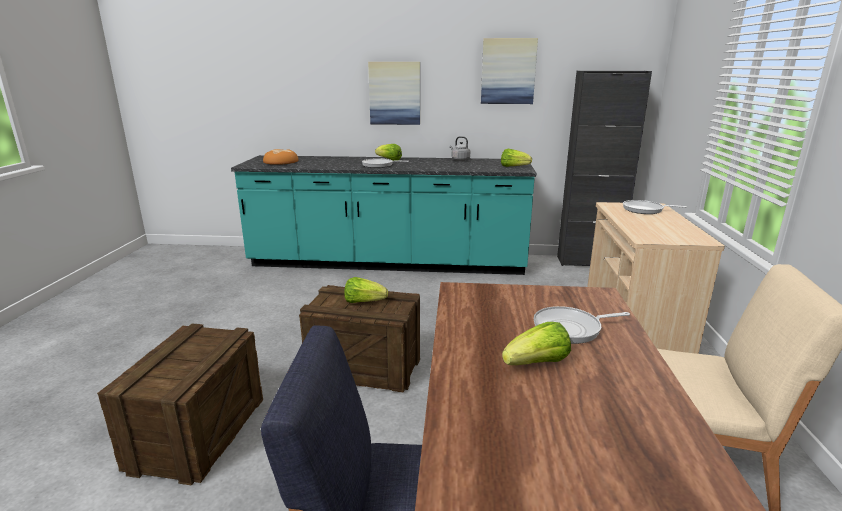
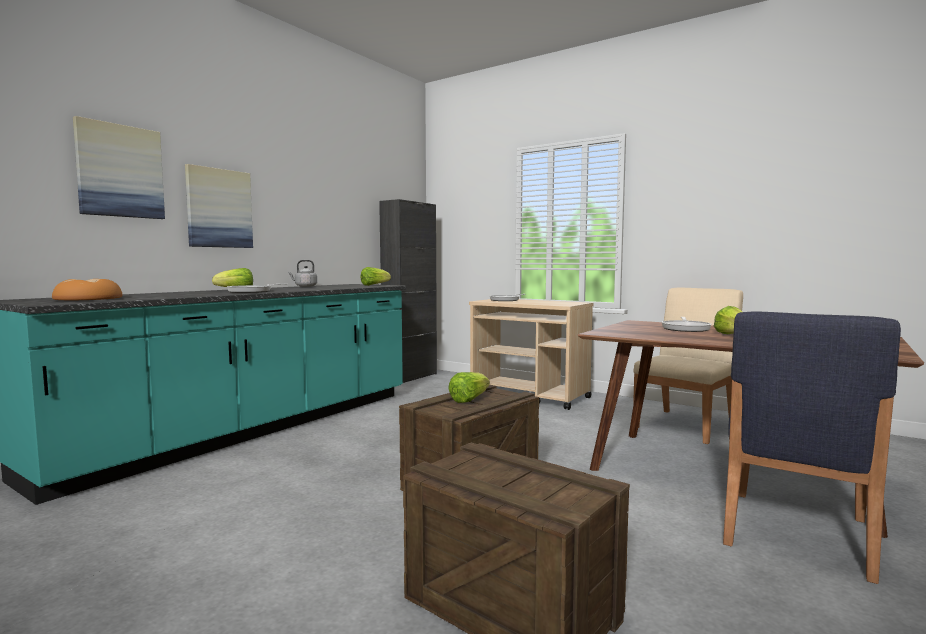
camera: 60 degrees left, 15 degrees down
(508, 71) = (329, 195): picture -> picture (120, 171)

